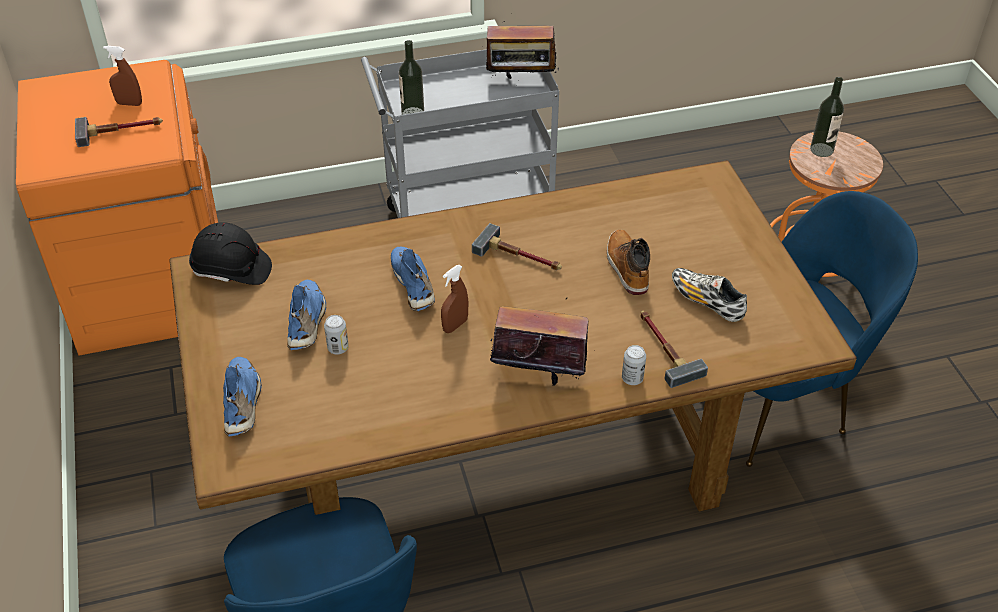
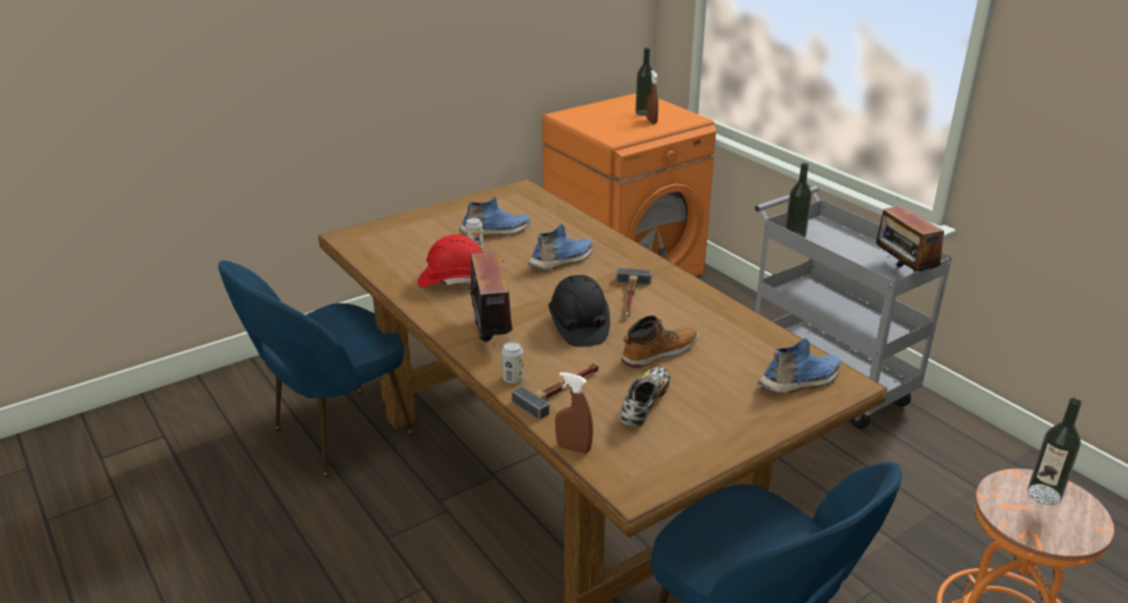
camera: 70 degrees right, 15 degrees down
(95, 101) = (644, 112): none -> bottle
(120, 131) = (621, 125): hammer -> none
(232, 270) = (529, 198): black hard hat -> black hard hat (579, 326)
(242, 402) = (406, 229): blue shoe -> blue shoe (801, 382)
(406, 383) = (453, 280): none -> red hard hat
(455, 325) = (527, 286): brown spray bottle -> brown spray bottle (573, 448)

